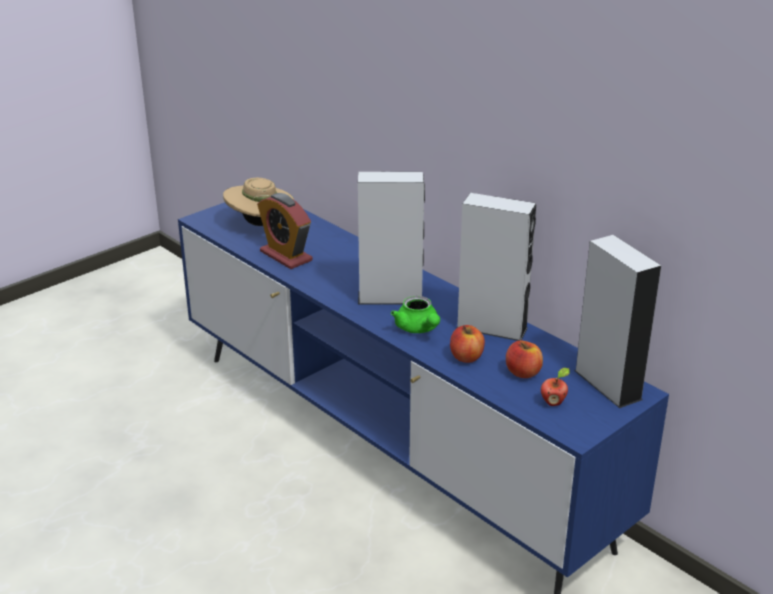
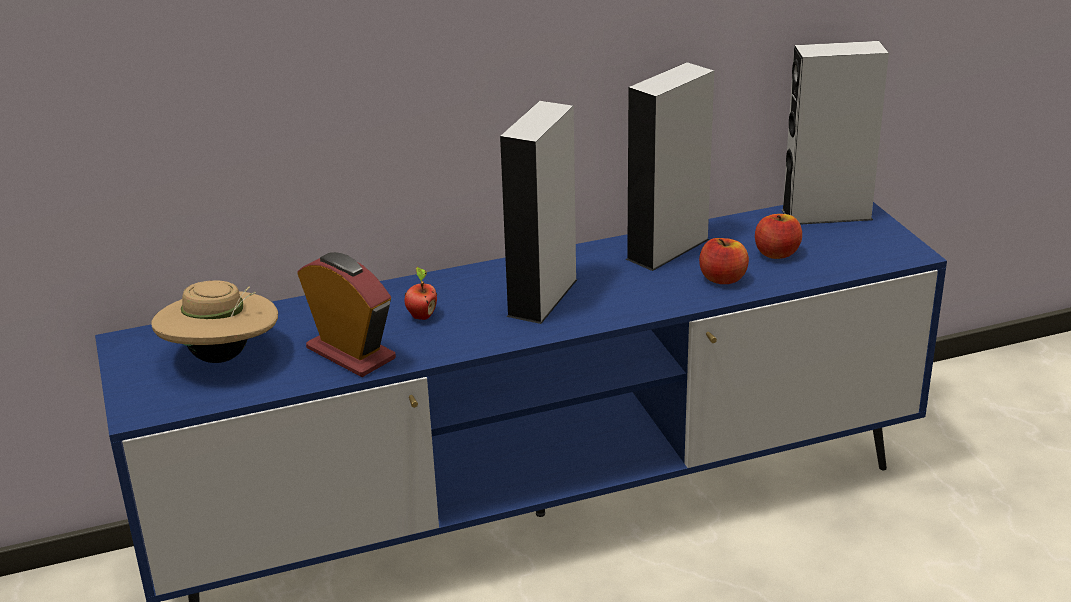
camera: 65 degrees left, 0 degrees up
(286, 256) = (351, 354): alarm clock -> alarm clock turned 120 degrees counterclockwise
(418, 329) = (636, 295): green teapot -> none
(553, 402) = (845, 251): apple -> apple (421, 316)

